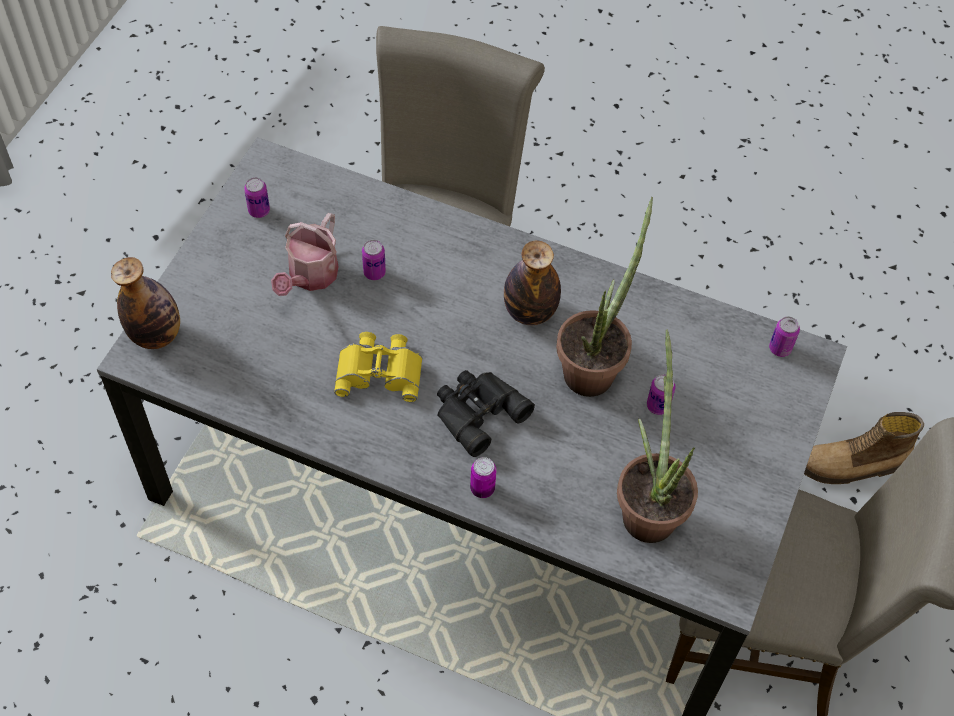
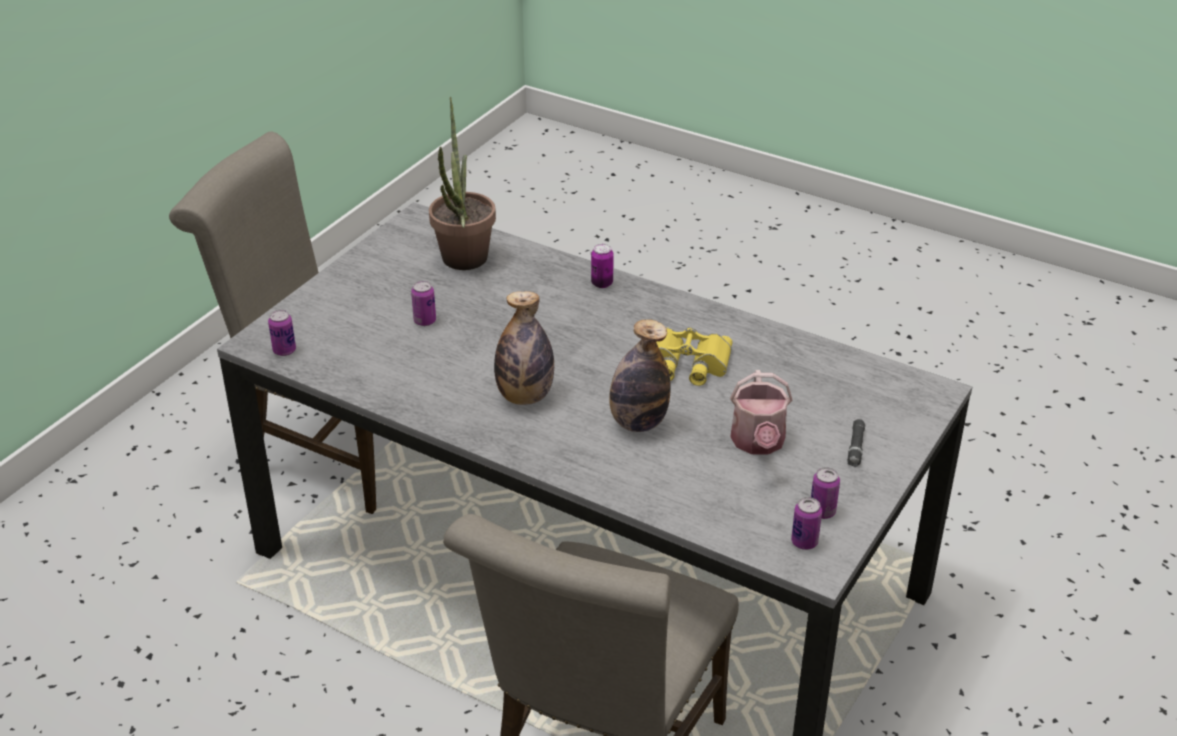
camera: 170 degrees left, 20 degrees down
(156, 335) = (918, 407): bottle -> bottle (638, 423)
(222, 280) = (855, 447): none -> black flashlight
(310, 277) = (758, 443): watering can -> watering can turned 150 degrees clockwise
(374, 272) = (686, 442): can -> can (804, 542)
(477, 412) = (596, 329): black binoculars -> none
(594, 366) = (474, 351): potted plant -> none
(851, 466) = (181, 557): boot -> none

